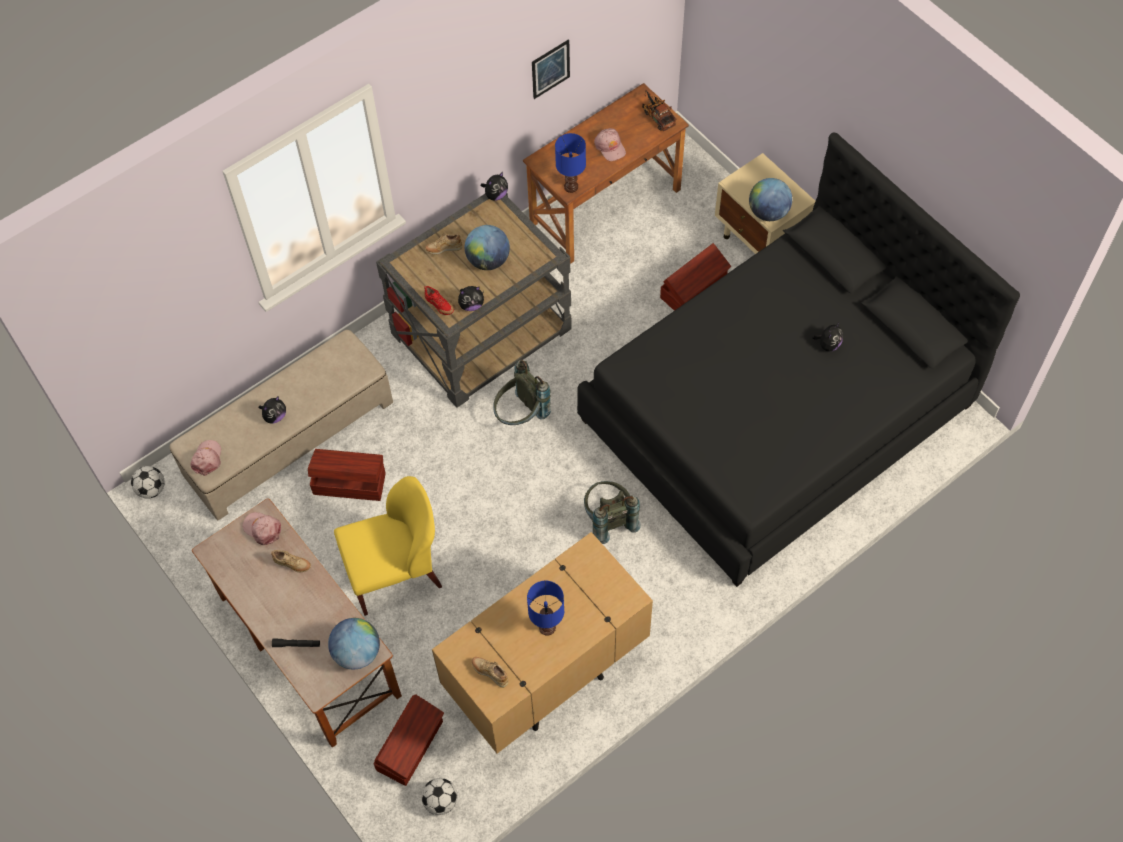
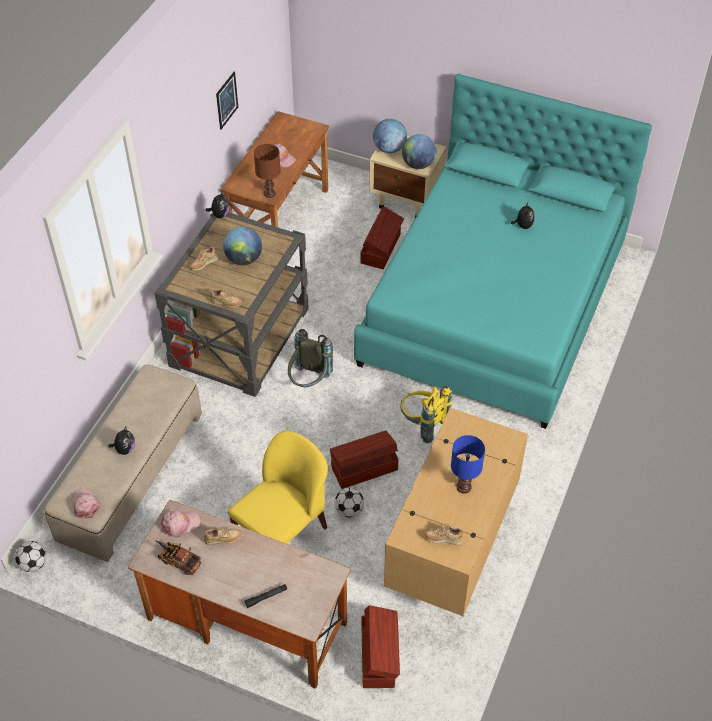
camera: 30 degrees left, 10 degrees down
(262, 529) = (180, 524): pink cap -> pink cap turned 150 degrees clockwise
(349, 482) = (202, 486): brown storage box -> brown storage box (363, 468)
(357, 652) = (320, 579): globe -> globe (389, 148)
(439, 306) = (226, 303): red shoe -> beige shoe
(440, 801) = (429, 685): football -> football (349, 510)
(471, 305) = (251, 293): plush toy -> none
(571, 187) = (270, 194): blue table lamp -> brown table lamp
(608, 519) = (423, 424): grey backpack -> yellow backpack
(657, 116) = (302, 127): toy truck -> toy truck (177, 560)
(776, 412) = (494, 304): black bed -> turquoise bed

